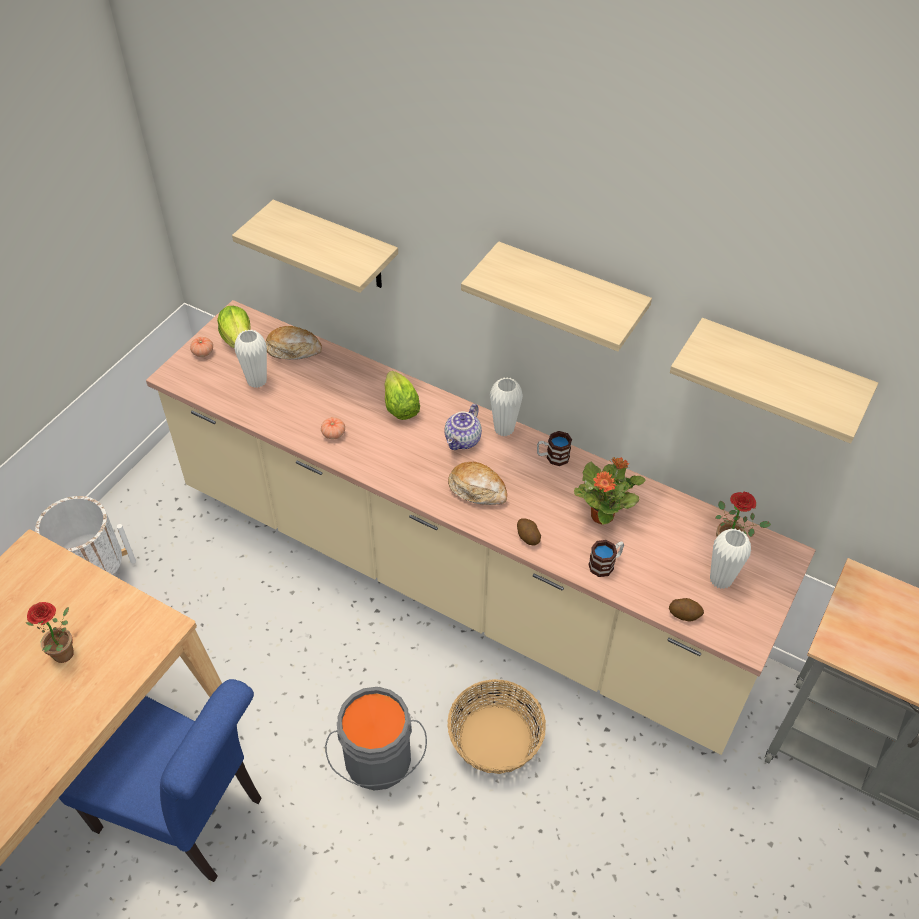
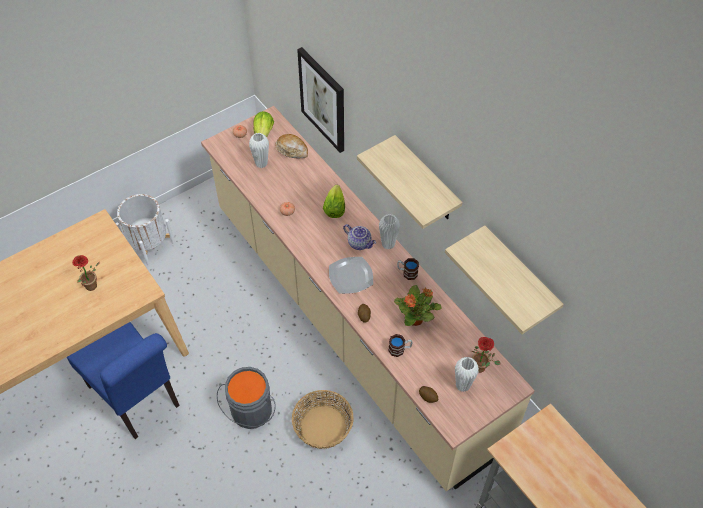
camera: 25 degrees right, 5 degrees up
(336, 246) = (323, 100): shelf -> picture
(463, 440) = (360, 243): teapot -> teapot turned 105 degrees counterclockwise
(477, 489) = (351, 276): bread -> plate

